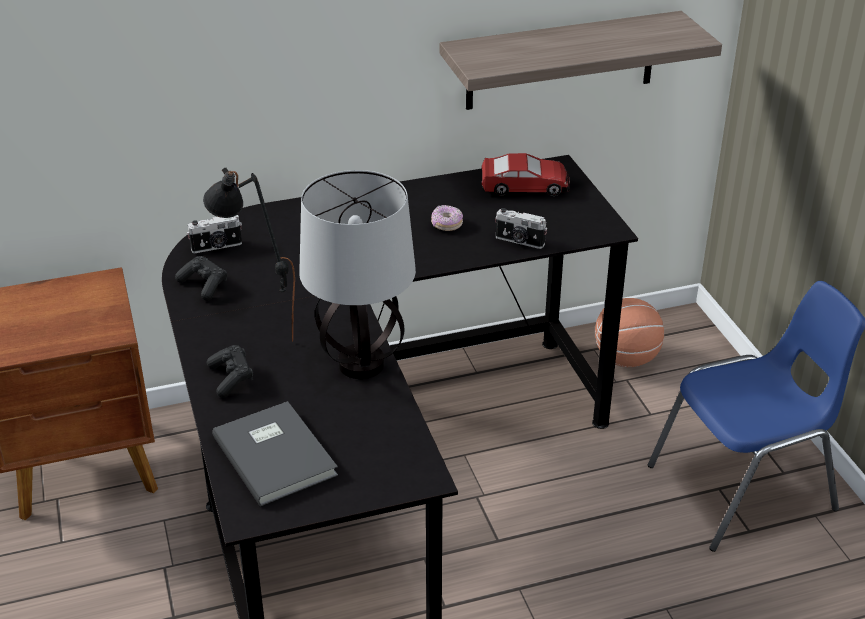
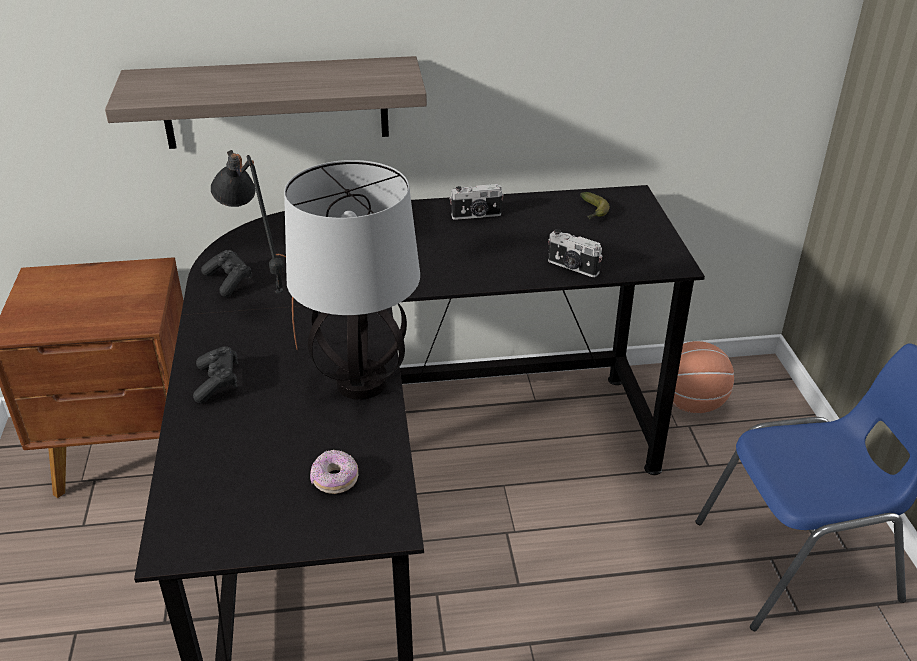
camera: 10 degrees right, 0 degrees up
(217, 247) = (257, 244): camera -> camera (476, 216)
(276, 454) = (233, 475): grey book -> none
(446, 224) = (499, 243): donut -> donut (335, 480)
(525, 186) = (593, 212): toy car -> banana
(561, 61) = (645, 82): shelf -> shelf (275, 103)

